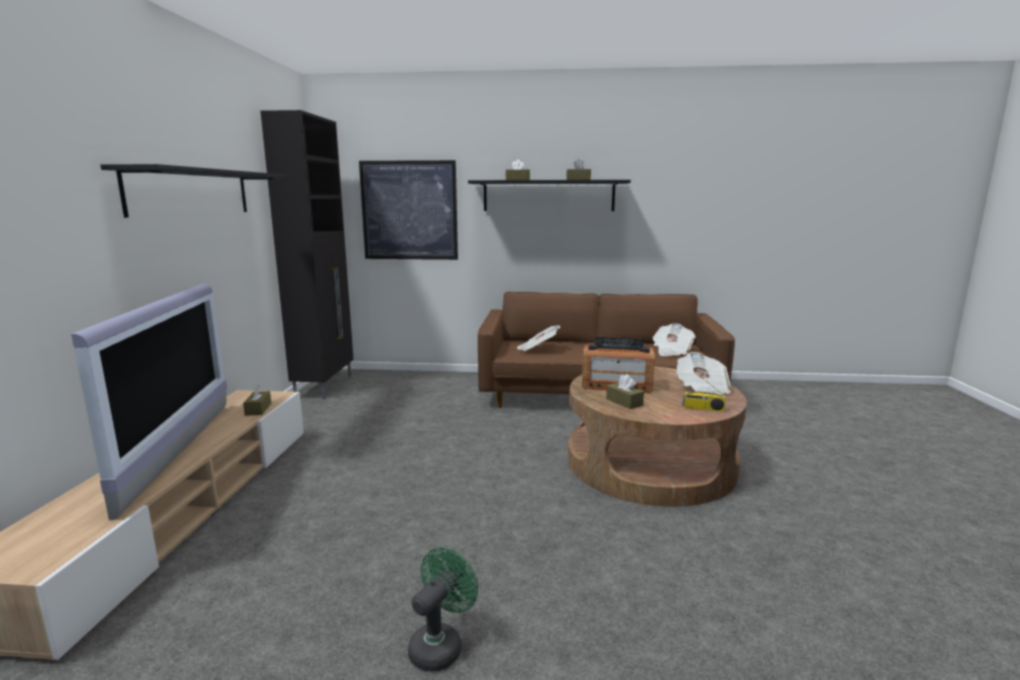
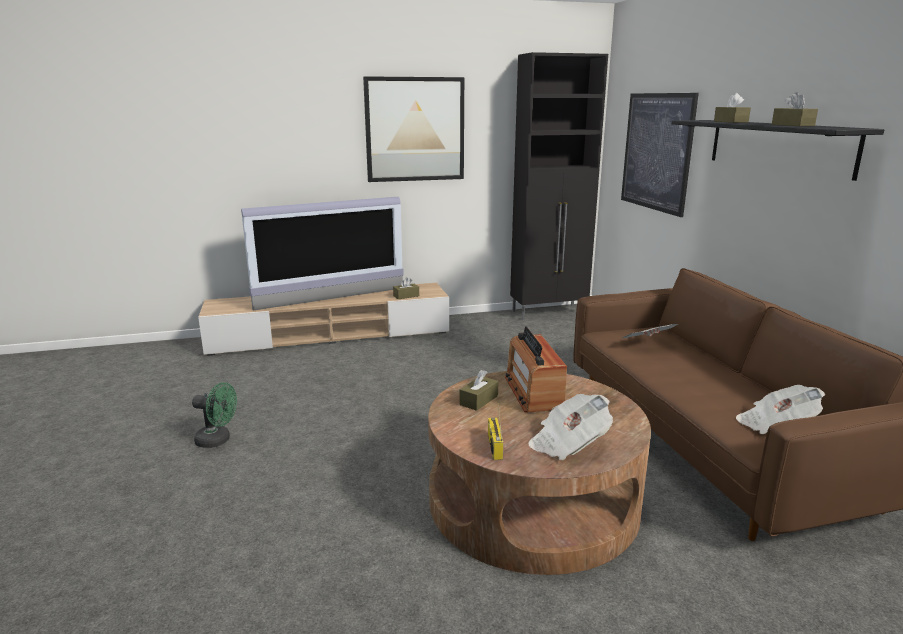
camera: 70 degrees right, 5 degrees up
(191, 192) = (415, 129): black shelf -> picture

